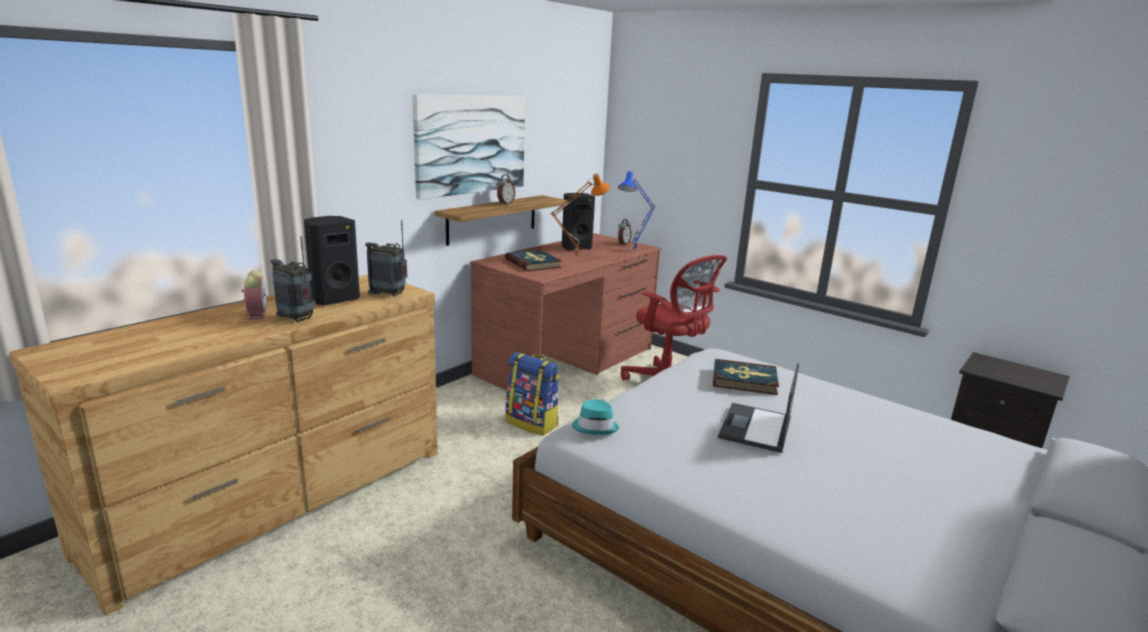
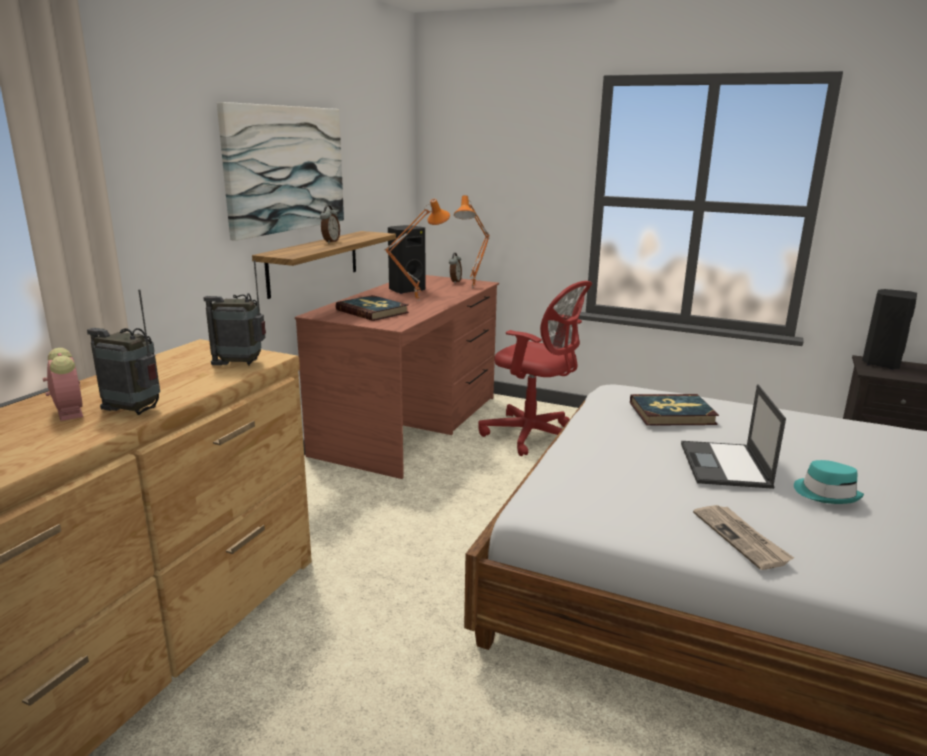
camera: 15 degrees left, 0 degrees up
(334, 299) = (168, 378): black speaker -> black speaker (881, 363)
(532, 423) = (408, 503): backpack -> none
(595, 426) = (555, 493): turquoise hat -> turquoise hat (826, 493)
(635, 251) = (474, 288): blue table lamp -> orange table lamp
(719, 485) = (741, 538): none -> newspaper

